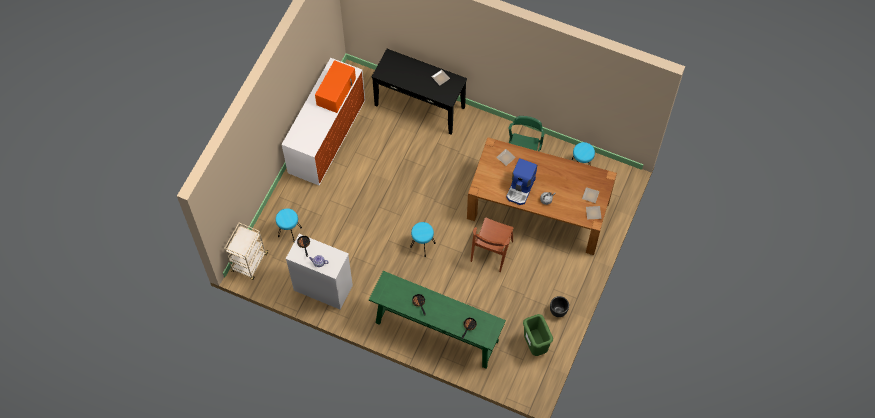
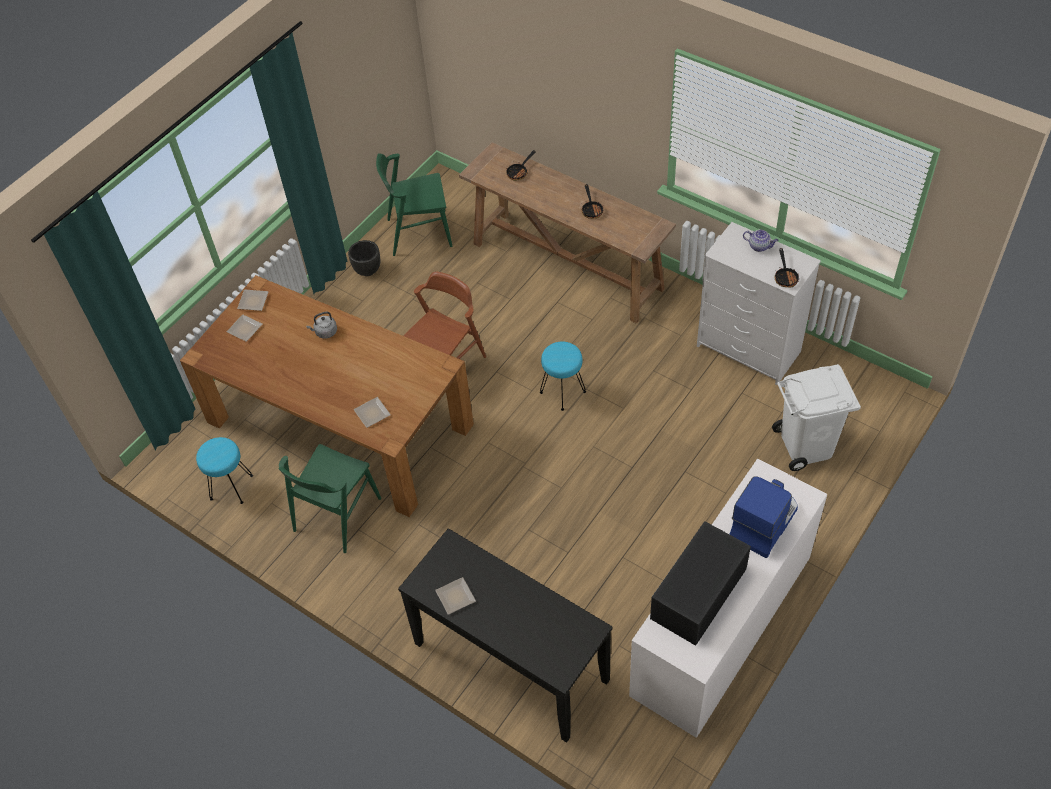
camera: 165 degrees left, 10 degrees down
(249, 263) = (882, 403): beige cart -> none
(289, 231) = (807, 446): turquoise stool -> white trash can
(336, 91) = (698, 595): orange microwave -> black microwave
(436, 331) = (568, 267): green console table -> brown console table
(521, 189) = (364, 356): coffee machine -> coffee machine (762, 522)
(535, 345) = (419, 232): green trash can -> green chair

